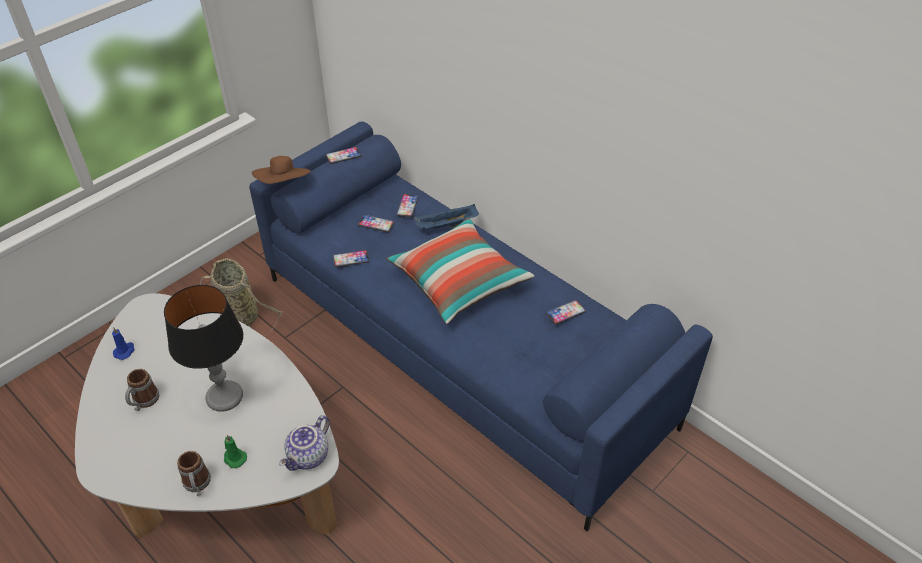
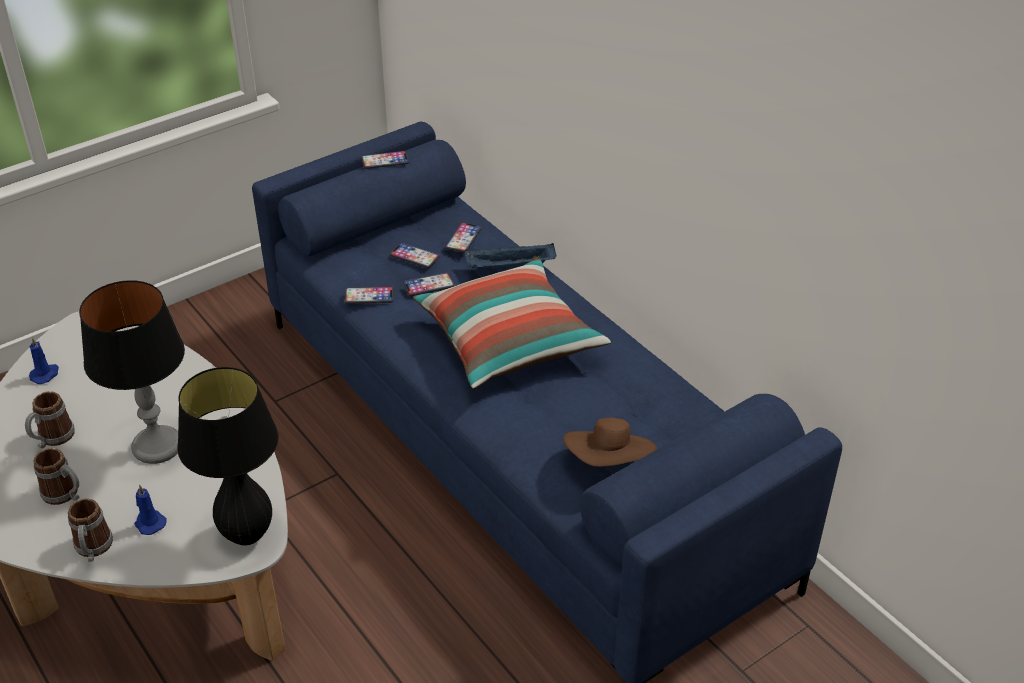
camera: 10 degrees right, 5 degrees down
(165, 445) = (65, 495): none -> mug
(234, 458) = (149, 523): green candle -> blue candle
(239, 314) = (222, 364): basket -> none
(284, 185) = (296, 188): brown hat -> brown hat (609, 462)
(309, 457) = (247, 535): teapot -> black table lamp
(565, 313) = (647, 398): phone -> phone (428, 285)

